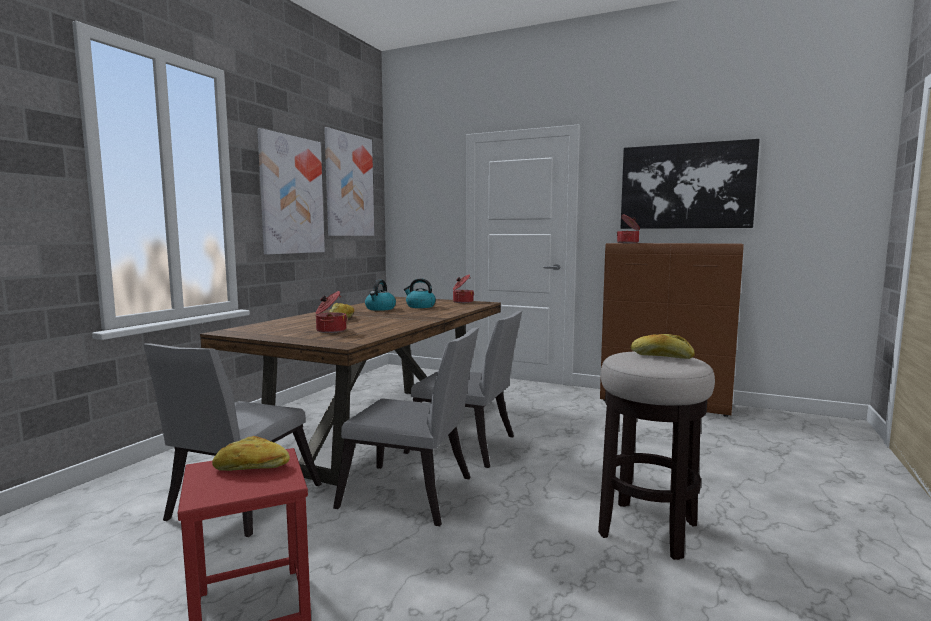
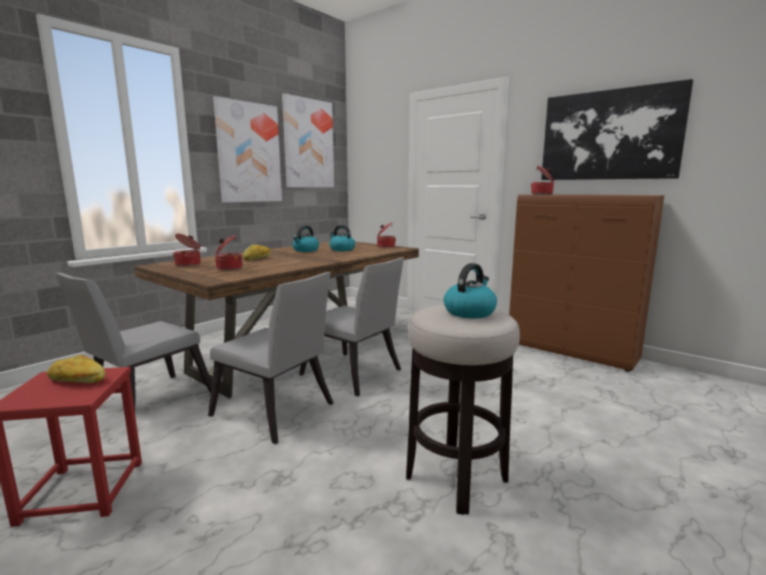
camera: 15 degrees right, 5 degrees up
(270, 329) = (189, 264): none -> cooking pot
(661, 356) = (469, 312): bread -> kettle

